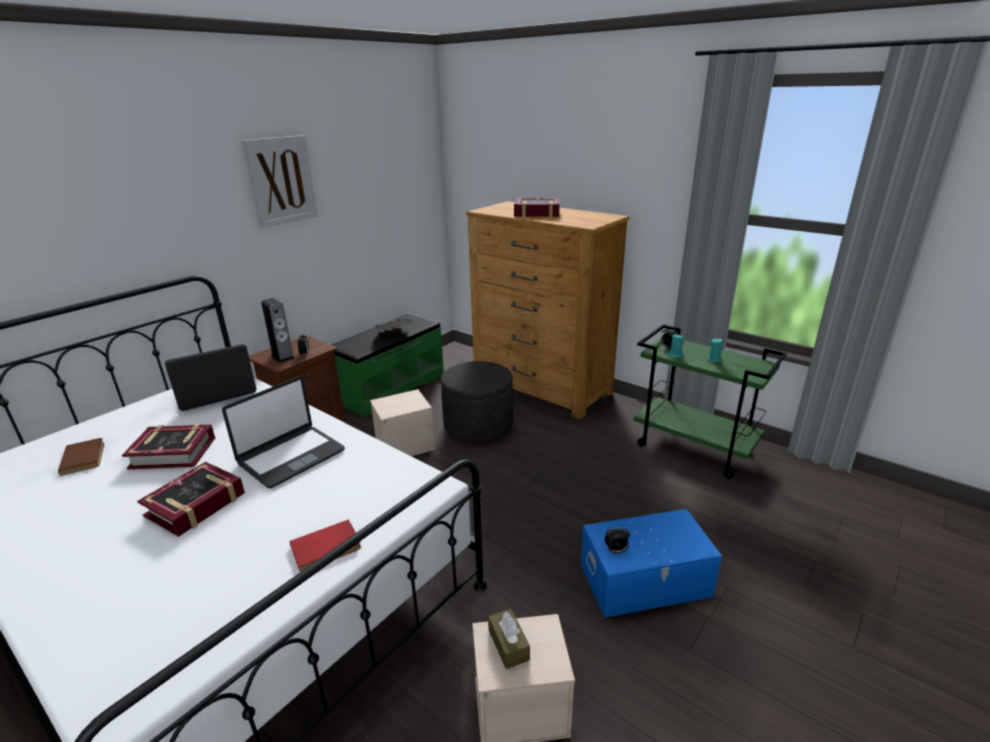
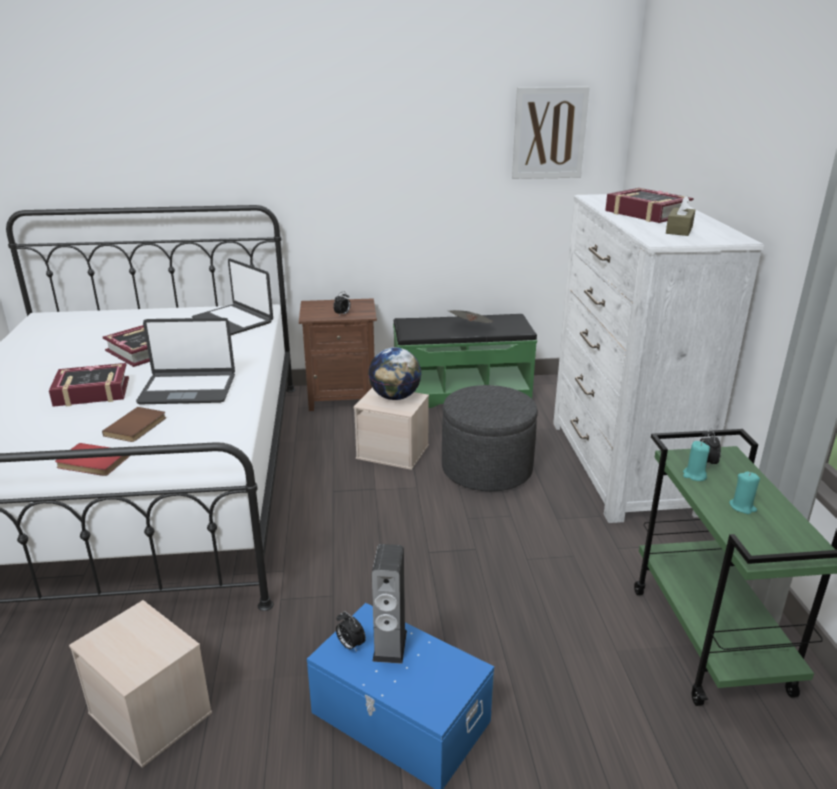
camera: 45 degrees right, 0 degrees up
(85, 457) = (103, 332): brown book -> brown book (137, 427)
(216, 393) = (233, 321): laptop -> laptop turned 150 degrees counterclockwise
(281, 180) = (376, 124): picture -> picture (549, 133)
(283, 356) = (324, 310): speaker -> speaker (390, 645)
(399, 400) = (395, 397): none -> globe
(508, 645) = (134, 633): brown tissue box -> brown tissue box (679, 230)
(541, 387) = (620, 466): brown dresser -> white dresser

